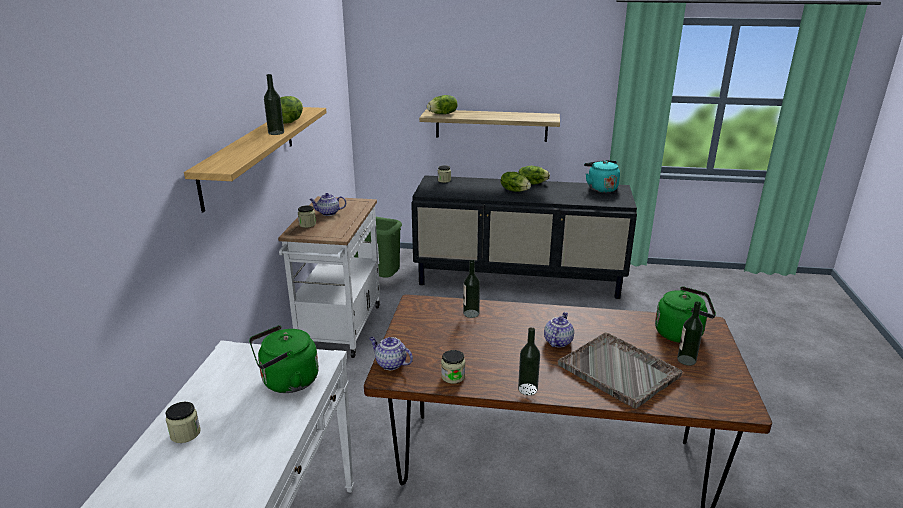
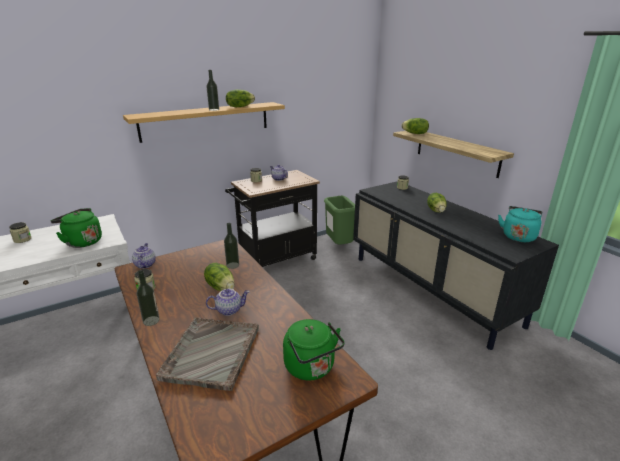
camera: 50 degrees right, 0 degrees up
(339, 330) = (275, 260): white cart -> black cart
(532, 183) = (463, 211): lettuce -> lettuce (221, 287)
(686, 360) = (264, 386): bottle -> none

